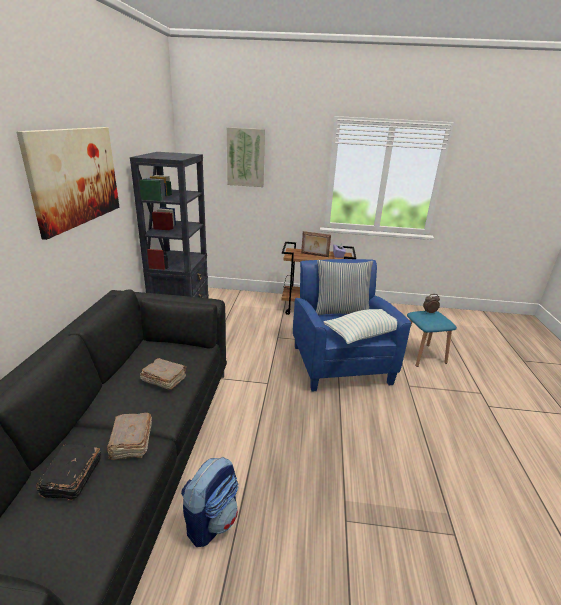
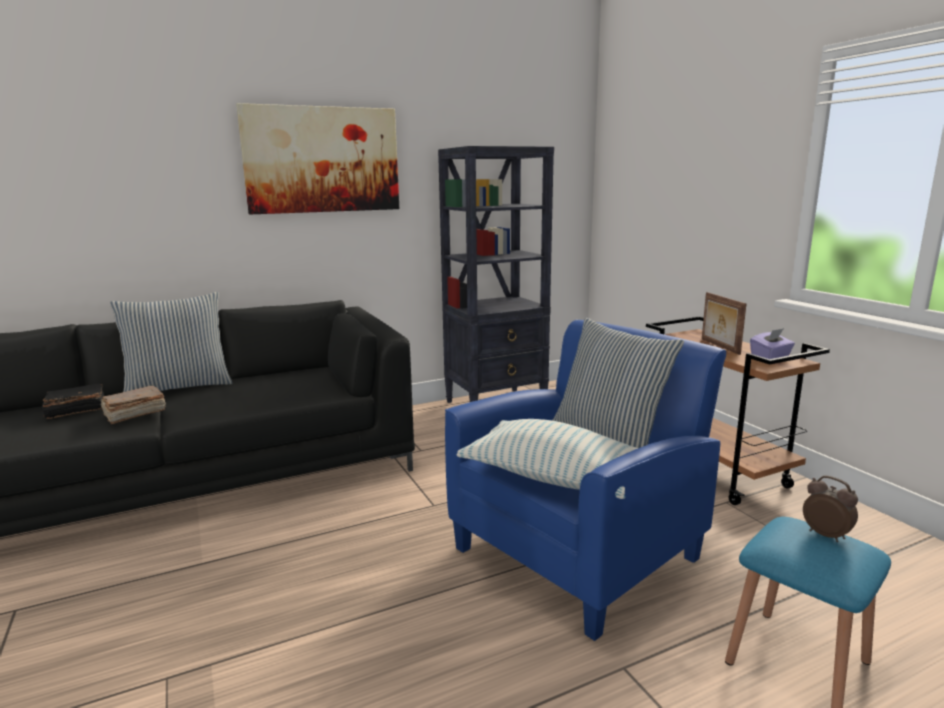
camera: 60 degrees right, 10 degrees down
(86, 411) = (179, 387): none -> pillow
(164, 379) = (253, 393): brown book -> none
(212, 520) = (140, 560): backpack -> none
(245, 157) = (671, 158): picture -> none

